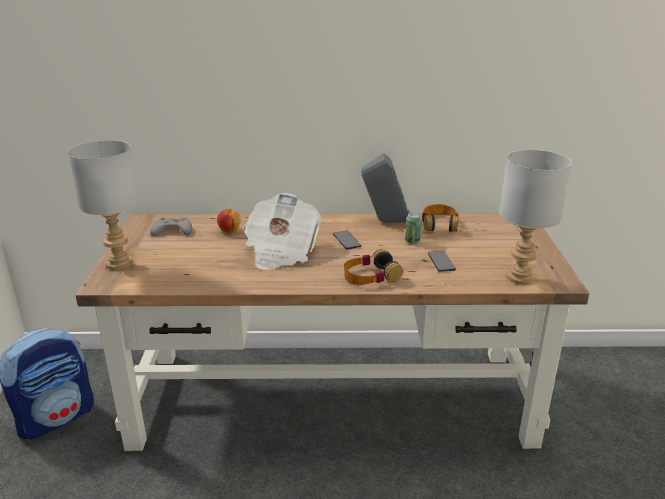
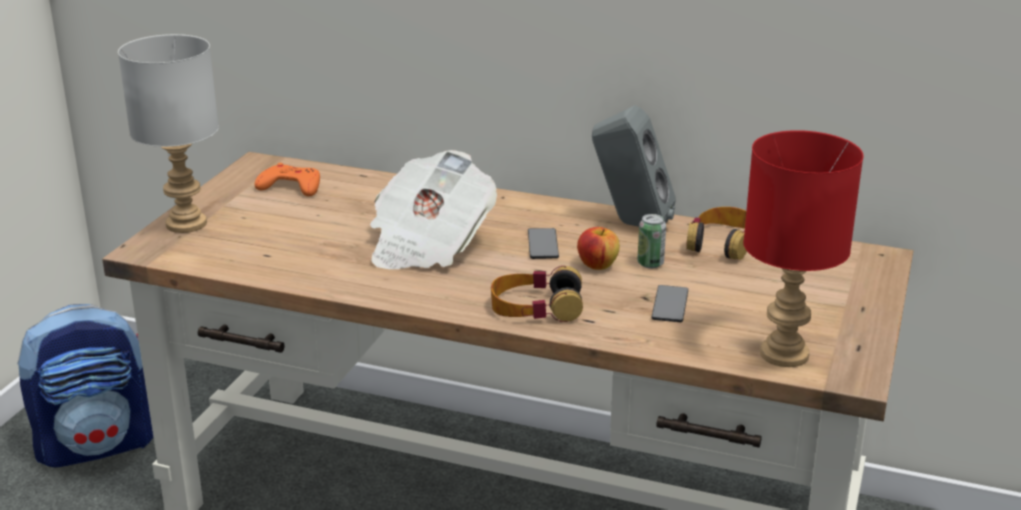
camera: 20 degrees right, 0 degrees up
(172, 231) = (291, 186): grey game controller -> orange game controller
(229, 230) = (374, 199): apple -> apple (597, 265)
(521, 277) = (786, 354): grey table lamp -> red table lamp

